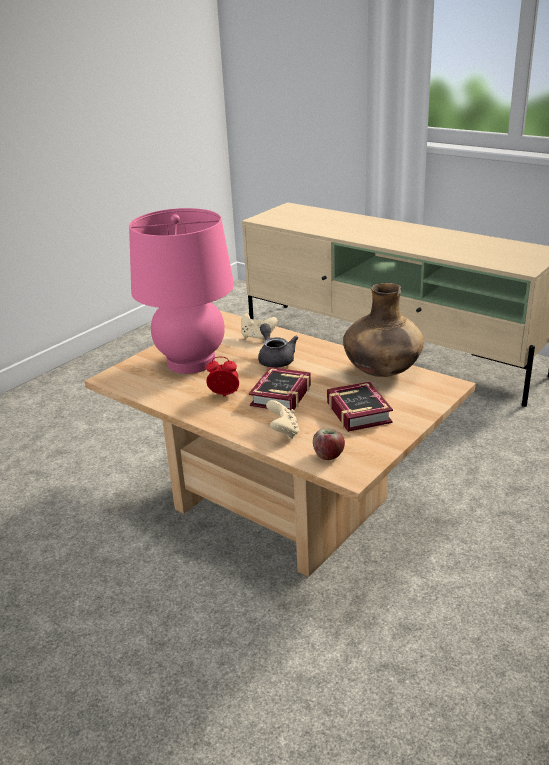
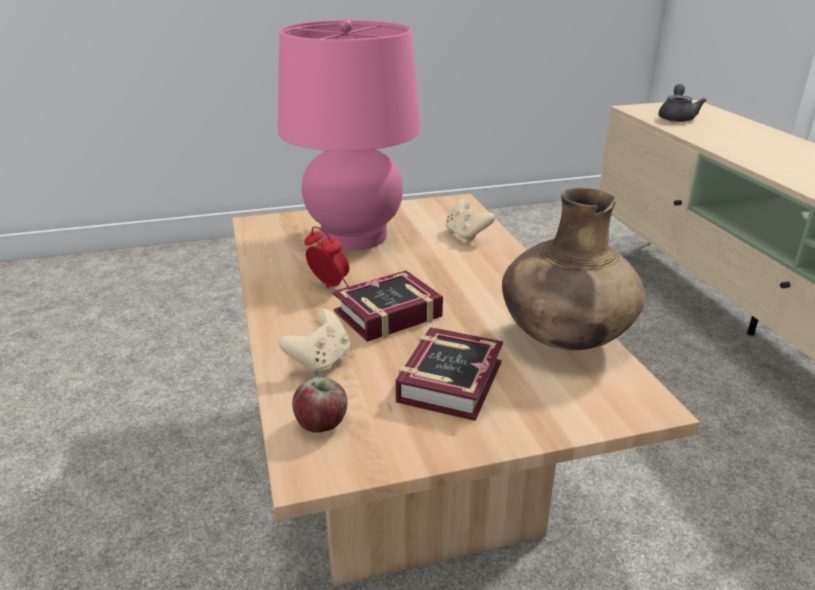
camera: 35 degrees right, 0 degrees up
(275, 359) = (449, 267): grey teapot -> grey teapot (677, 117)

